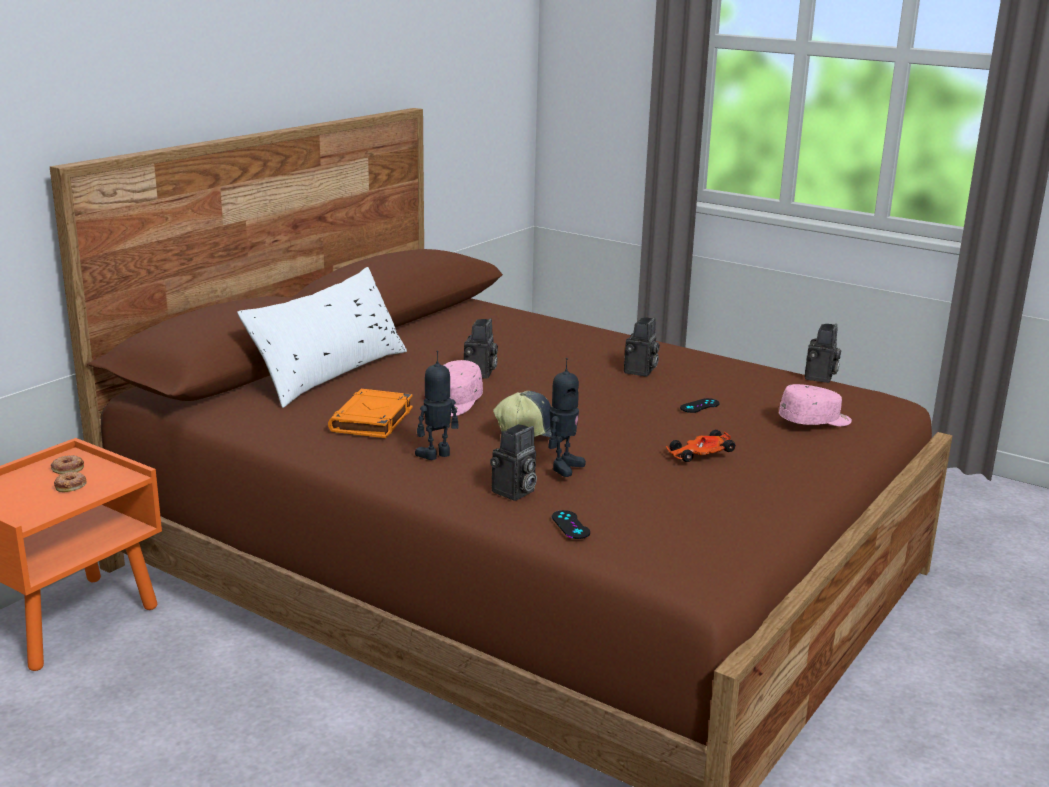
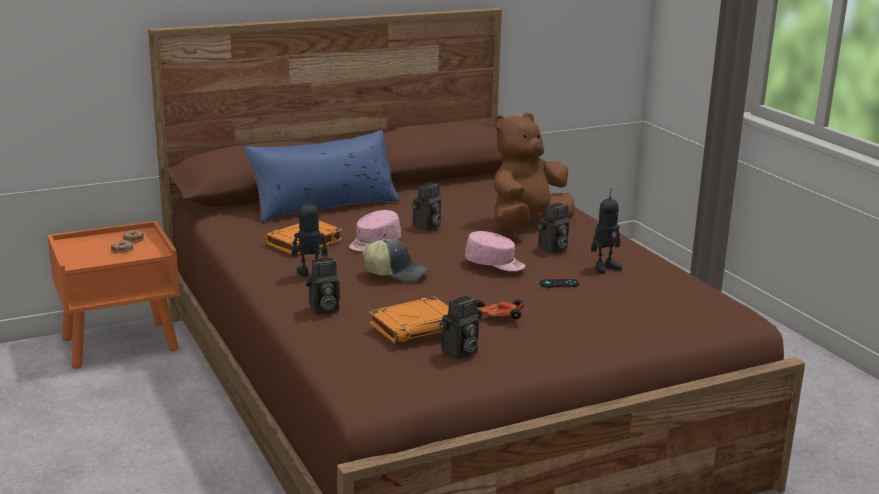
camera: 30 degrees right, 0 degrees up
(329, 373) = (324, 206): white pillow -> blue pillow
(564, 467) = (374, 300): toy robot -> toy robot (605, 268)
(570, 525) = (327, 339): black game controller -> none
(576, 351) = (527, 225): none -> brown plush toy
(653, 484) = (416, 326): none -> orange book
(815, 421) = (634, 315): pink cap -> pink cap (495, 264)
(820, 378) = (703, 285): camera -> camera (459, 352)

